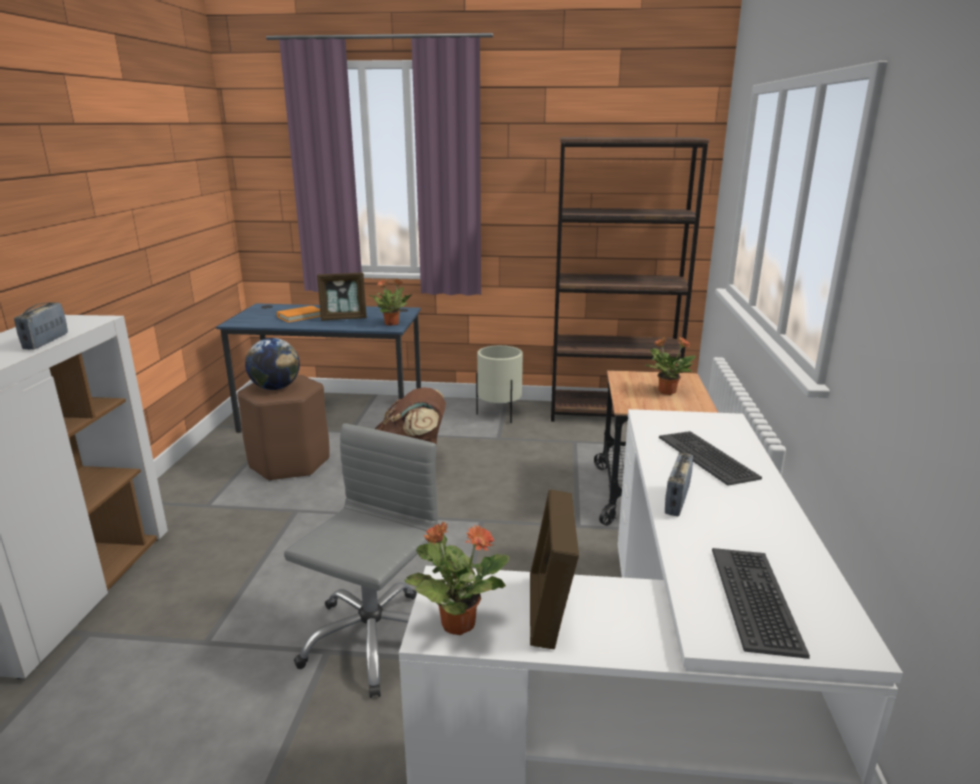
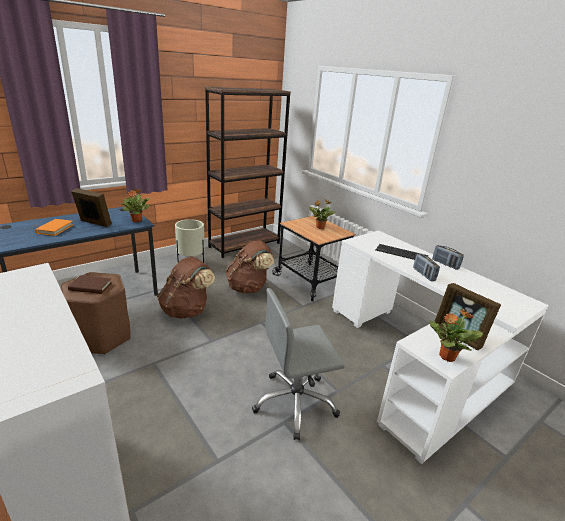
camera: 45 degrees left, 5 degrees up
(46, 342) = (49, 303): radio -> radio (445, 264)
(275, 388) = (90, 287): globe -> brown book
(344, 318) = (94, 223): picture frame -> picture frame turned 105 degrees counterclockwise
(372, 639) = (295, 403): grey office chair -> grey office chair turned 90 degrees counterclockwise
(531, 471) = (249, 288): none -> brown backpack
(756, 599) = (497, 300): keyboard -> none

